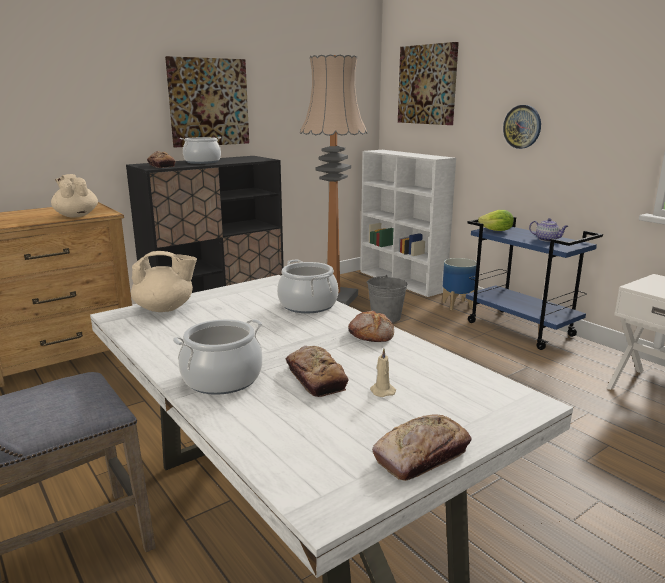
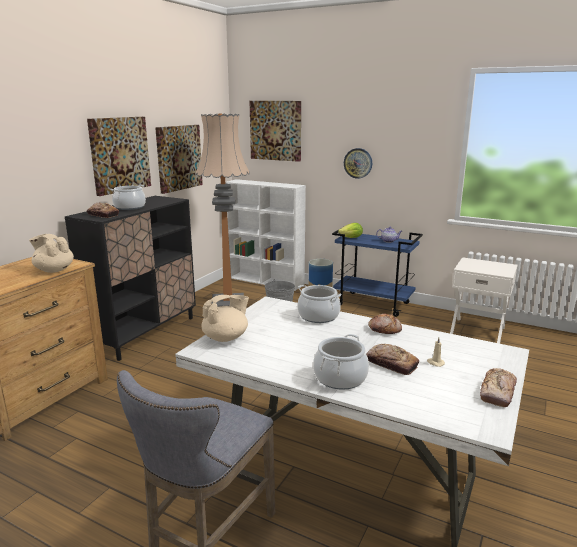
camera: 25 degrees left, 0 degrees up
(295, 114) = (178, 158): none -> picture

